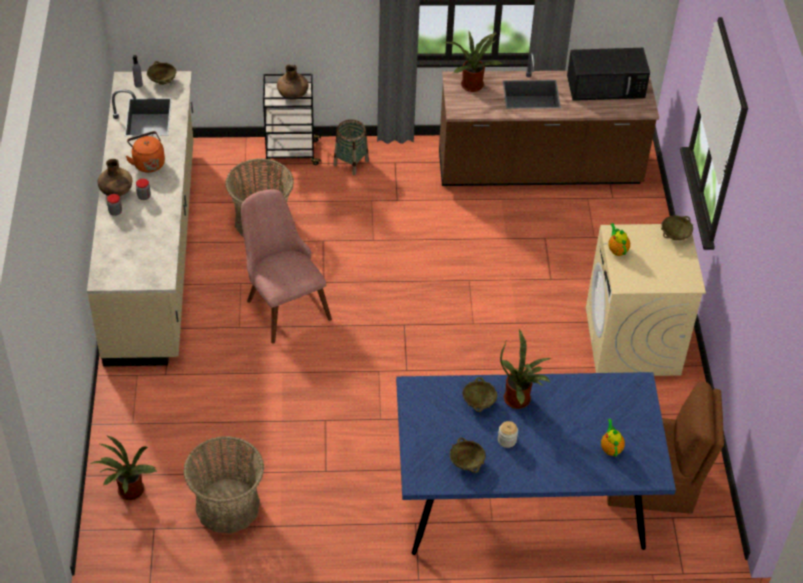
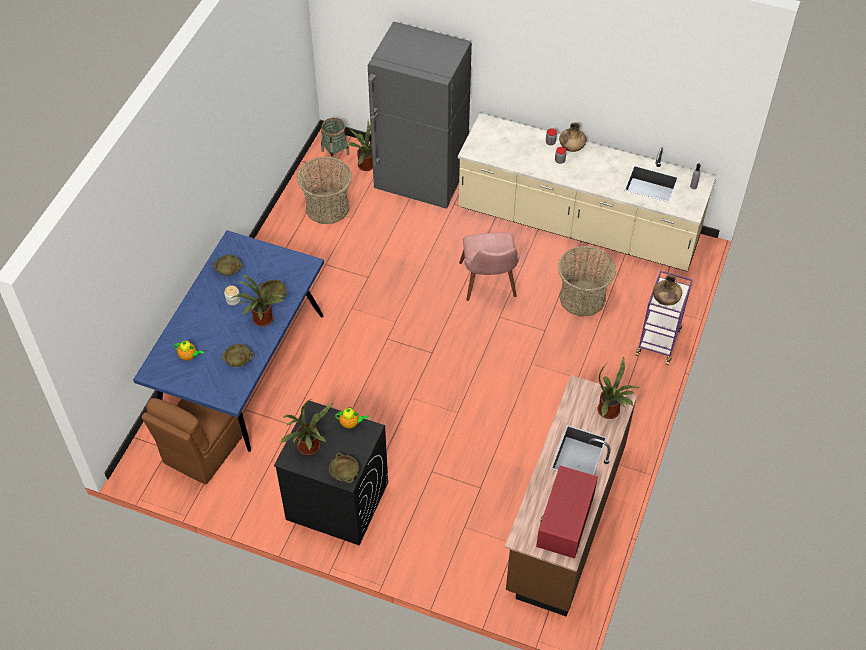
camera: 115 degrees right, 5 degrees up
(140, 419) = (421, 182): none -> grey fridge
(148, 163) = (596, 171): orange kettle -> none
(162, 81) = (693, 202): beige bowl -> beige bowl (239, 361)
(282, 303) = (489, 286): pink chair -> pink chair turned 90 degrees clockwise
(291, 153) = (658, 341): black cart -> purple cart
(351, 163) = (630, 378): basket -> basket (335, 152)
(607, 86) = (565, 521): black microwave -> red microwave
(632, 342) = (336, 501): beige washing machine -> black washing machine
(667, 271) = (310, 448): none -> potted plant

